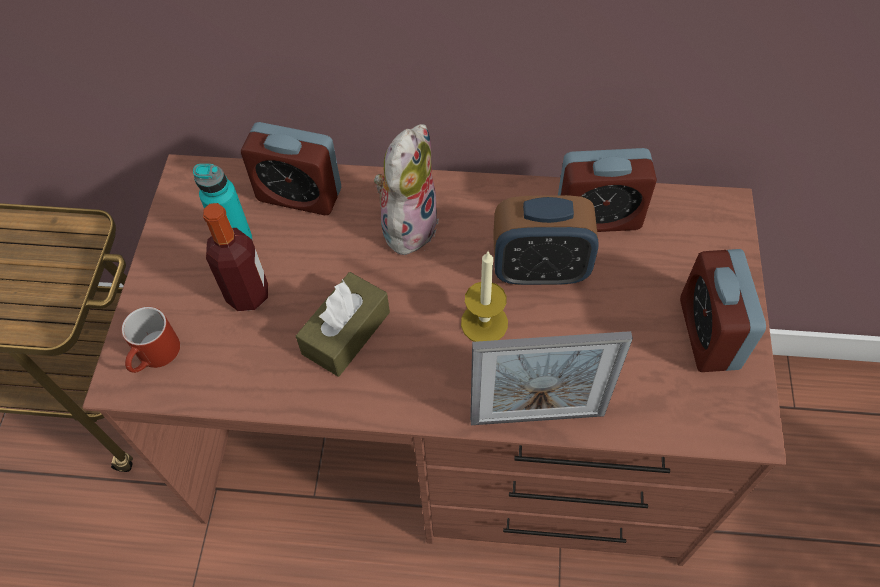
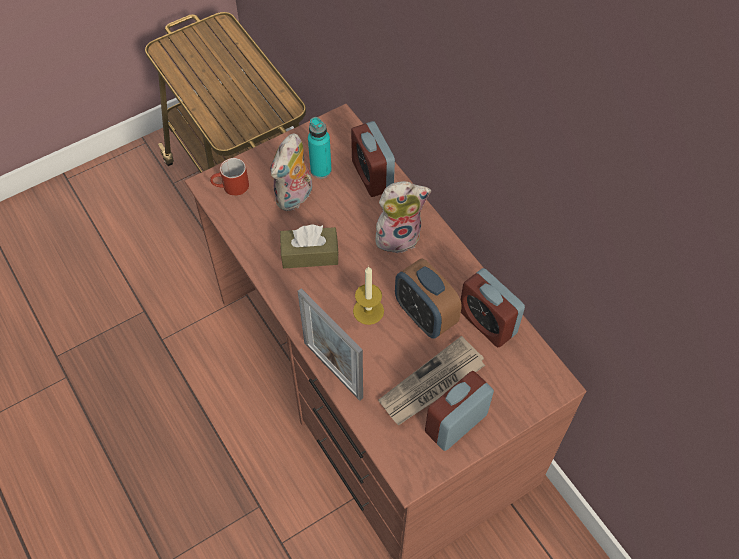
camera: 50 degrees right, 0 degrees up
(248, 294) = (295, 198): bottle -> plush toy
(638, 323) = (432, 384): none -> newspaper

